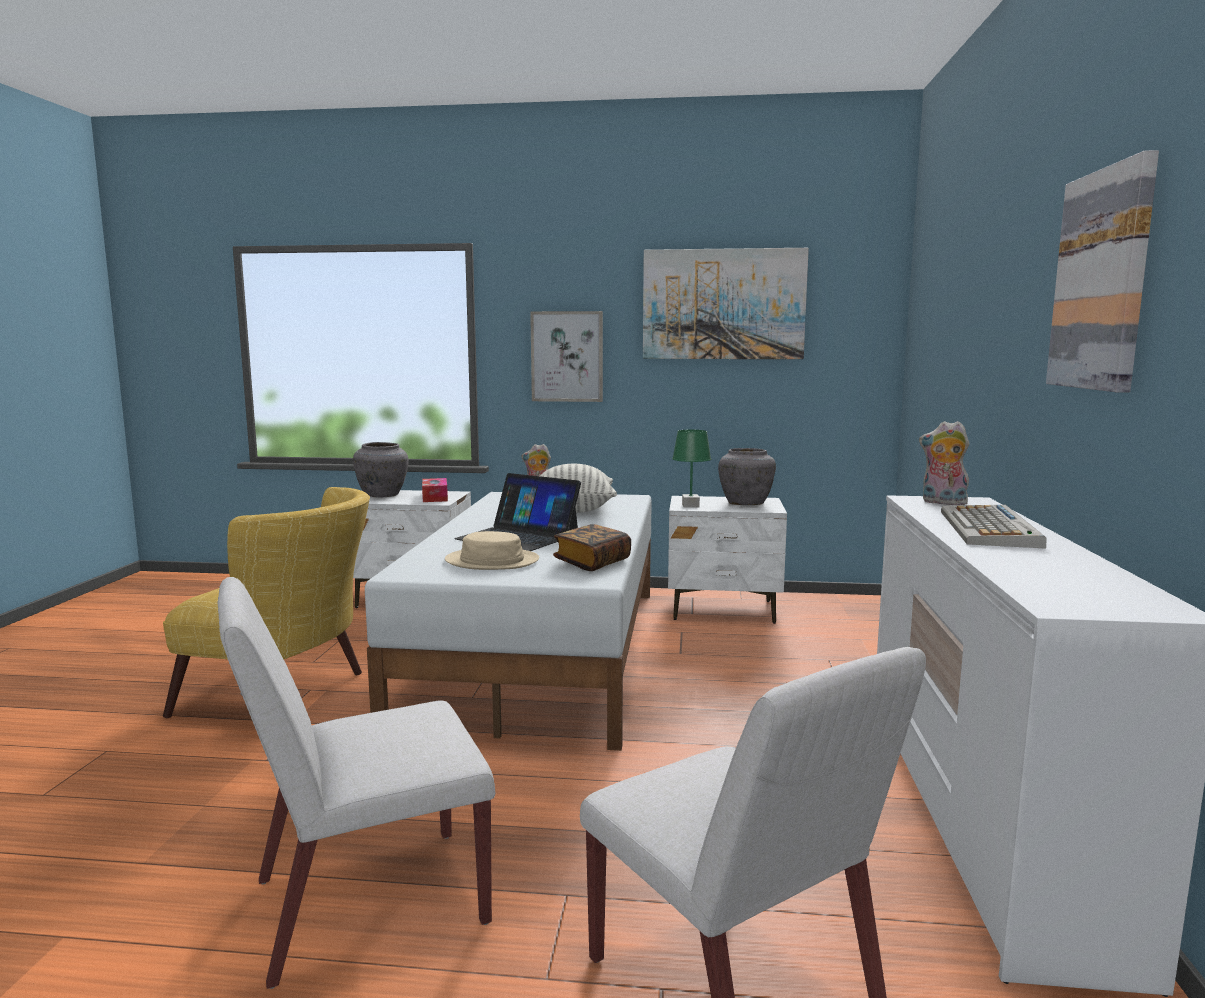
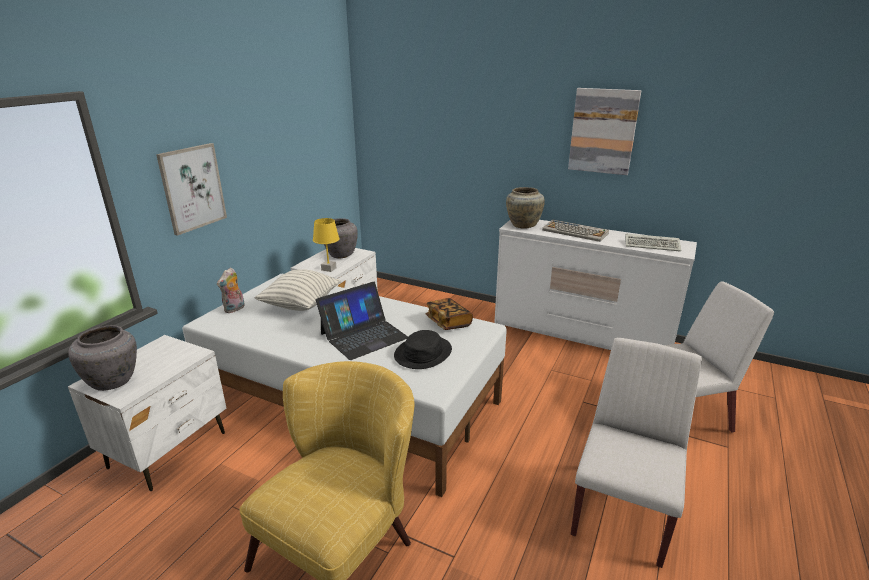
camera: 70 degrees left, 15 degrees up
(366, 902) = (622, 510): white chair -> white chair turned 150 degrees counterclockwise
(435, 497) = (169, 354): tissue box -> none
(492, 561) = (423, 353): beige hat -> black hat
(690, 505) = (328, 269): green table lamp -> yellow table lamp
(723, 304) = (279, 124): picture -> none
(942, 503) = (523, 225): plush toy -> beige vase
(1057, 581) = (653, 245): none -> keyboard

